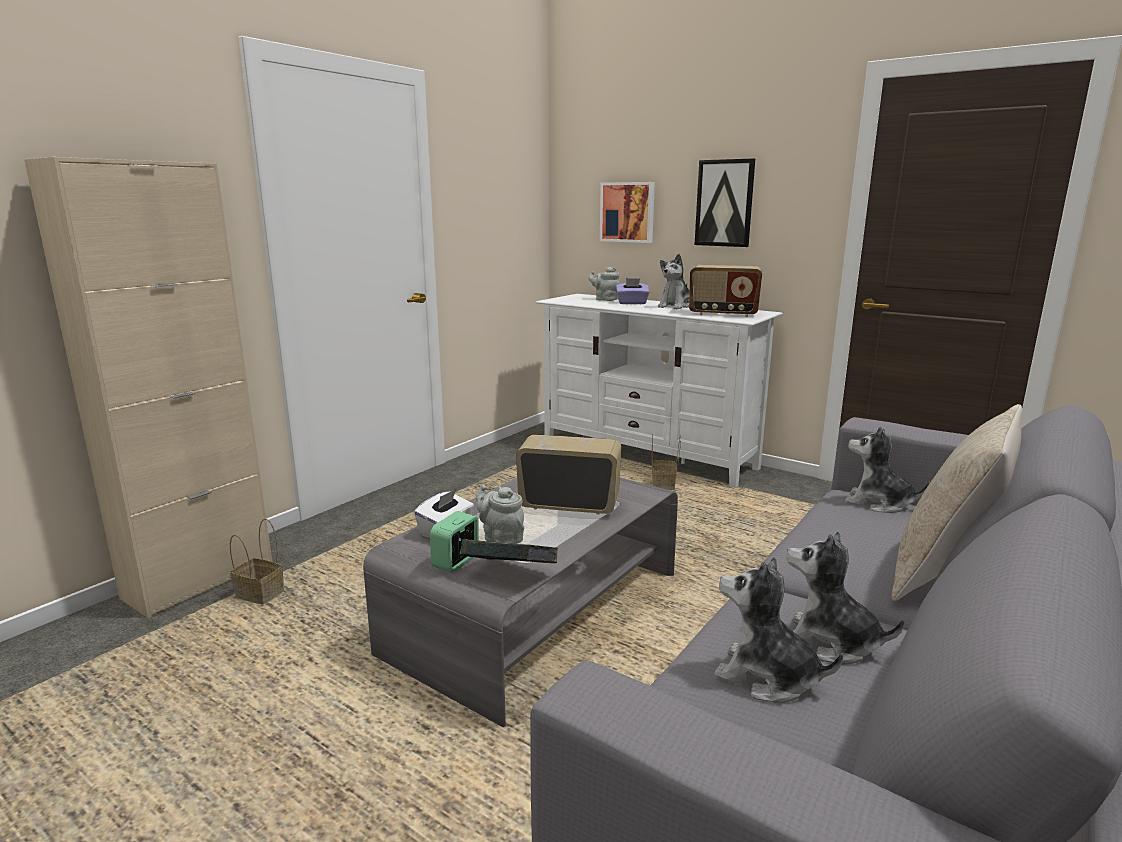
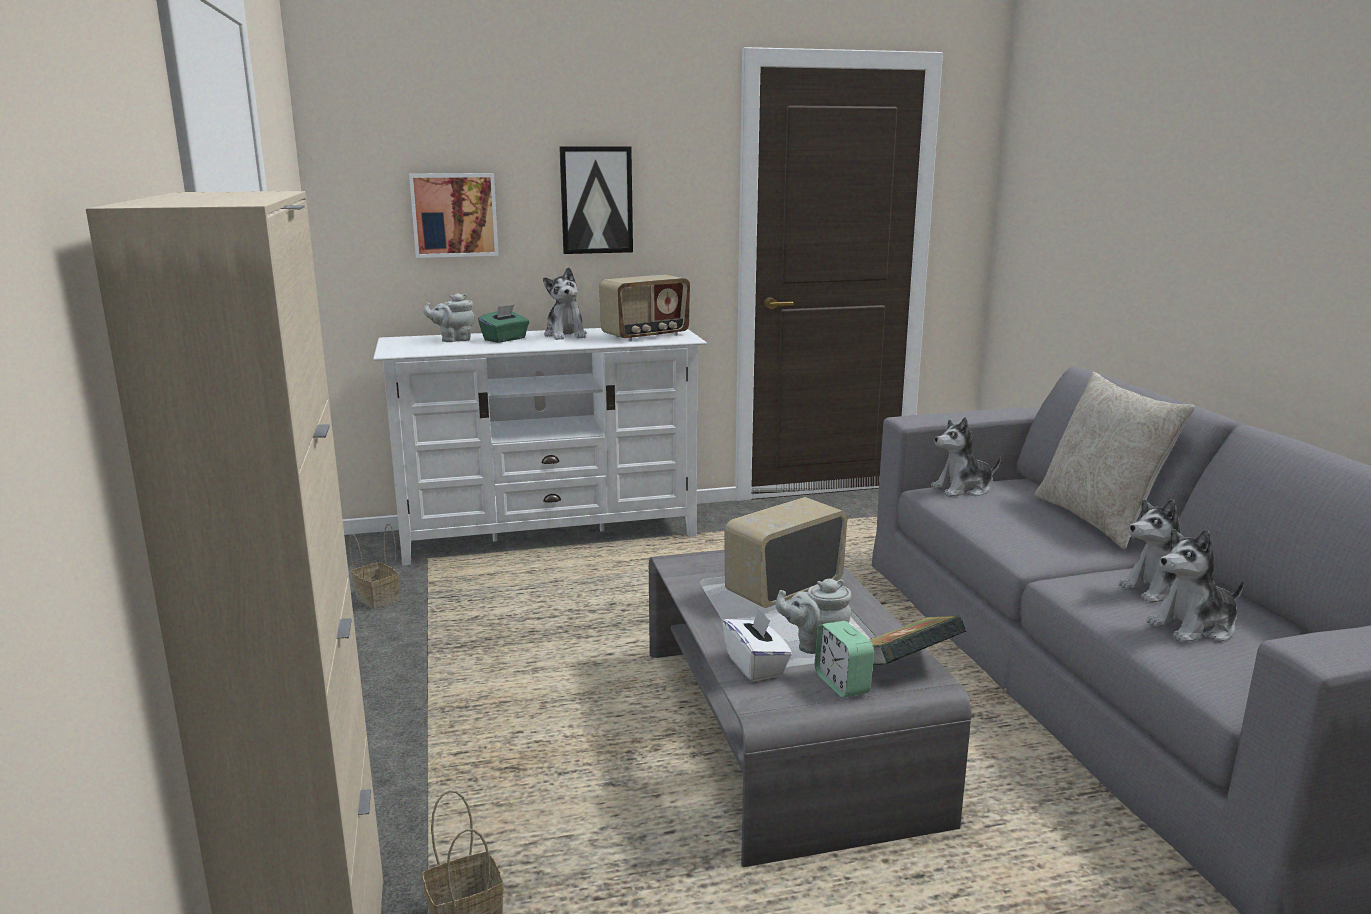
camera: 50 degrees left, 0 degrees up
(632, 303) = (505, 339): purple tissue box -> green tissue box
(664, 486) = (633, 560): basket -> basket (379, 599)

